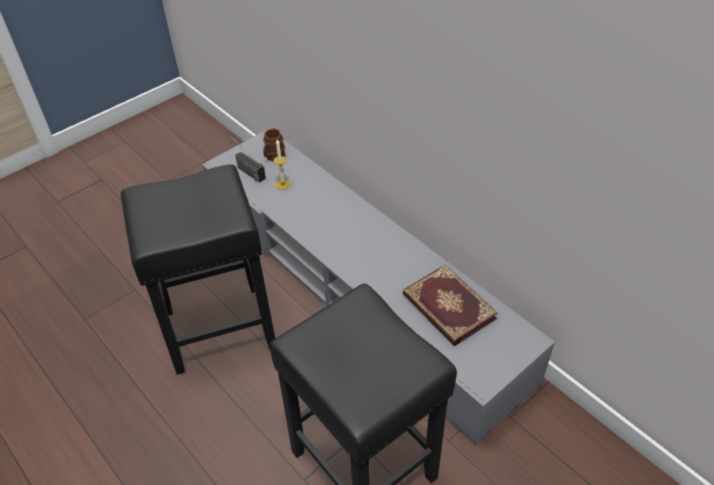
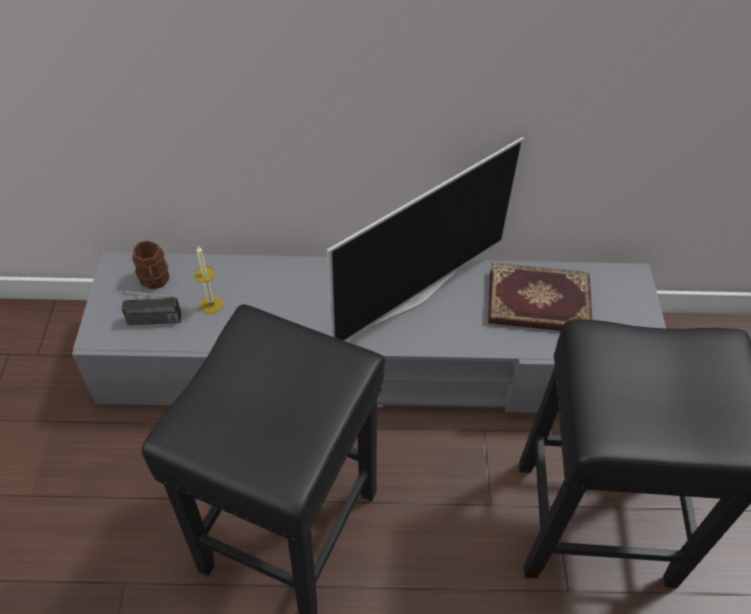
camera: 50 degrees left, 5 degrees up
(382, 252) = (413, 297): none -> television

